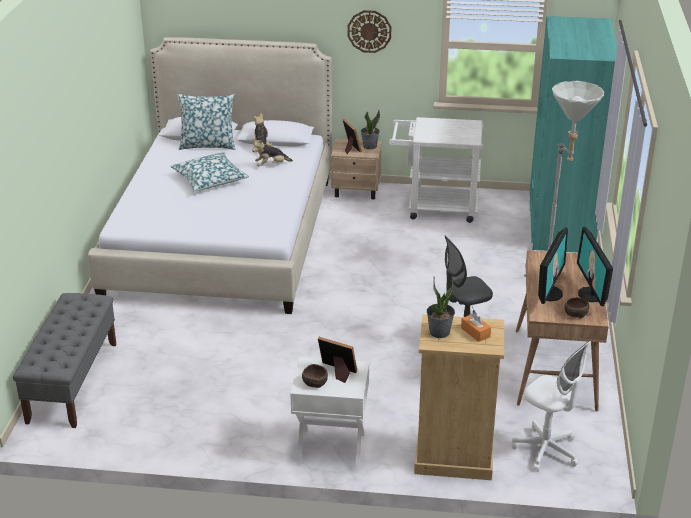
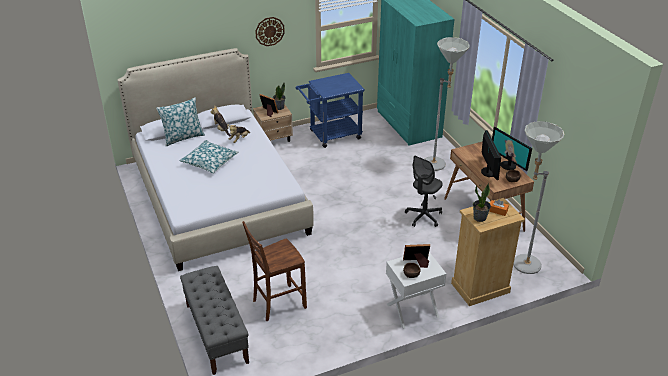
camera: 30 degrees left, 5 degrees up
(172, 376) = (277, 303): none -> brown chair
(435, 207) = (331, 135): white cart -> blue cart
(546, 450) = (520, 264): white office chair -> grey floor lamp

